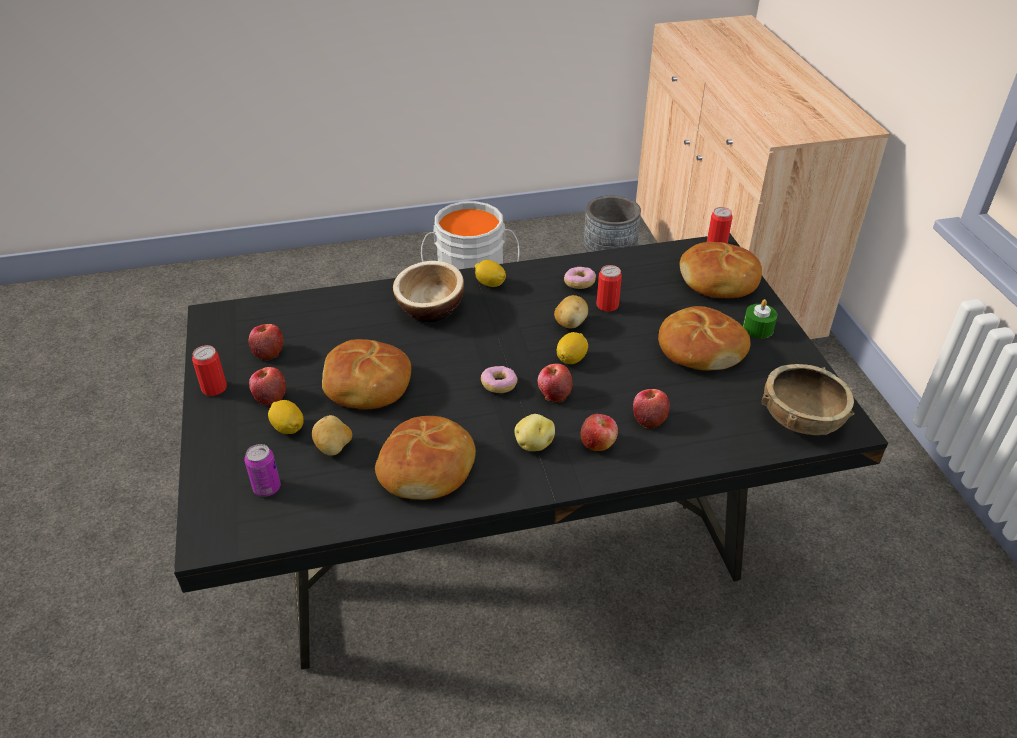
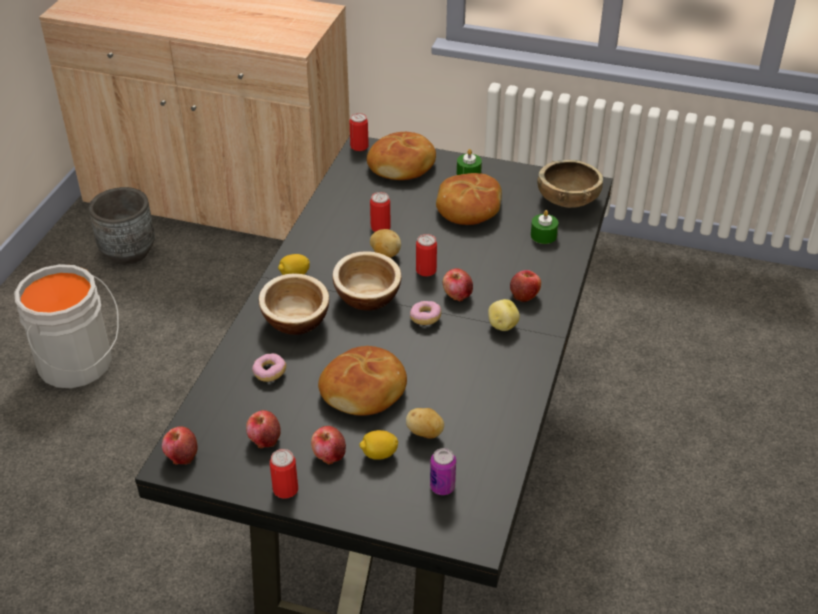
camera: 60 degrees left, 0 degrees up
(428, 468) = (487, 388): bread -> none
(498, 337) = (367, 297): none -> bowl
(571, 358) = (426, 270): lemon -> can
(579, 283) = (340, 230): donut -> donut (269, 373)
(649, 418) = (518, 261): apple -> apple (181, 455)
(714, 422) = (543, 235): none -> green candle

